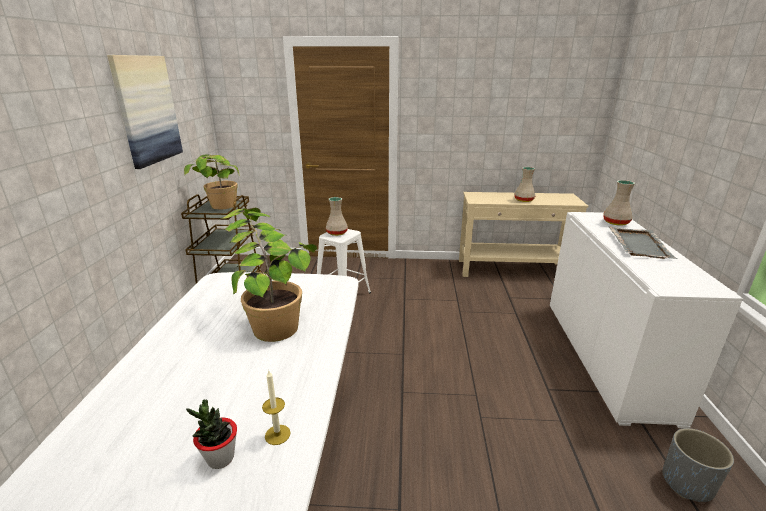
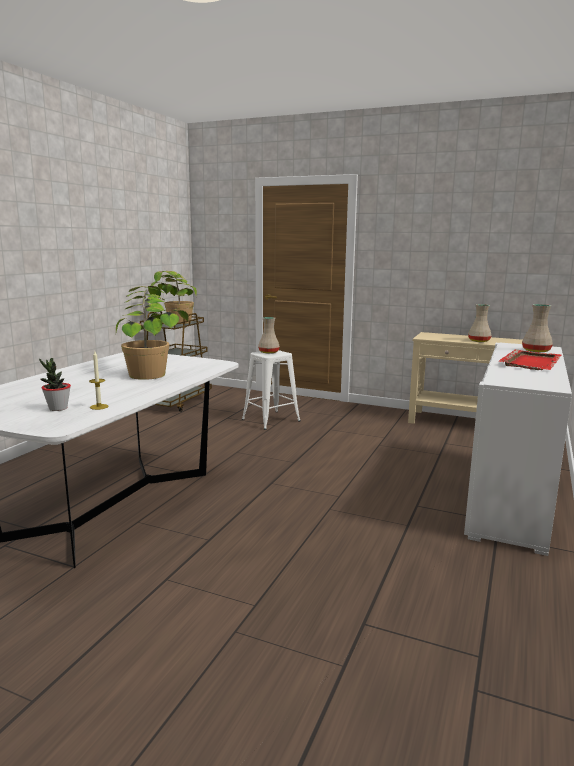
camera: 20 degrees right, 10 degrees down
(147, 110) = (125, 231): picture -> none
(639, 244) = (531, 362): grey tray -> red tray
(687, 483) = (497, 584): grey planter -> none

